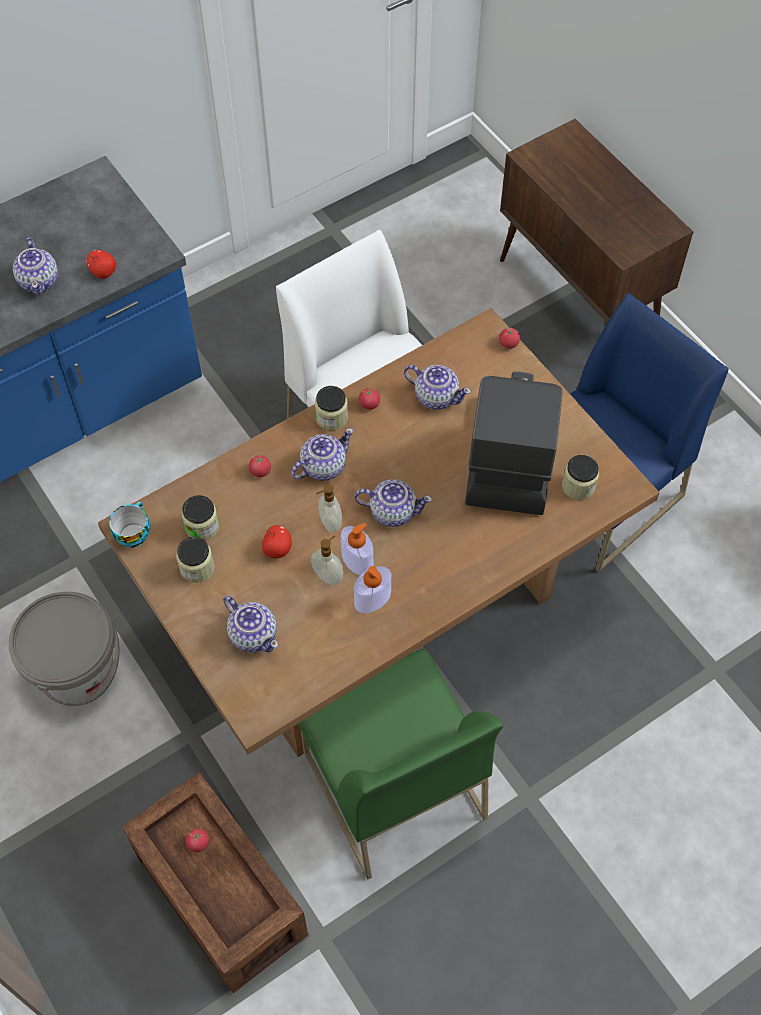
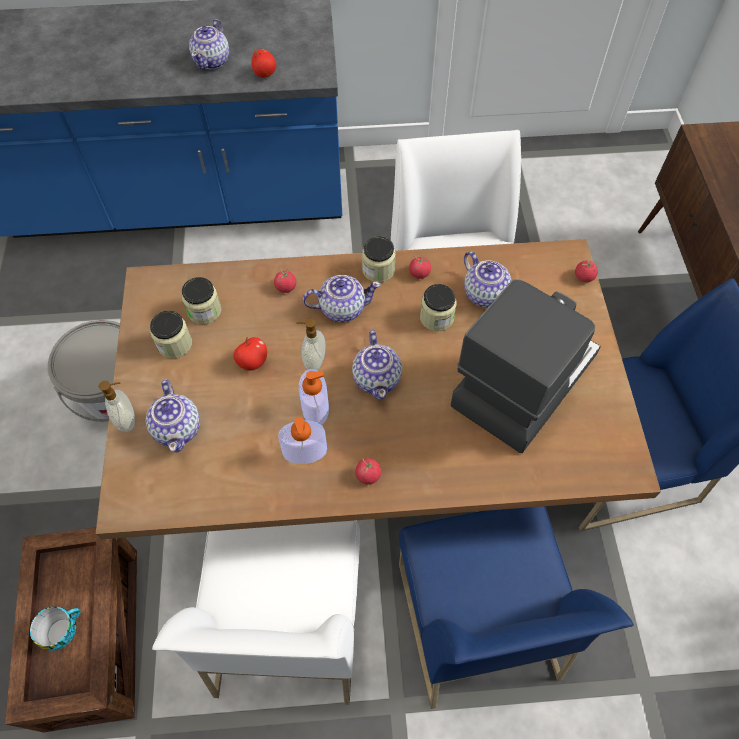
camera: 30 degrees right, 0 degrees up
(133, 533) = (146, 289): cup -> cup (63, 630)
(198, 843) = (70, 588): tomato -> tomato (368, 475)
(328, 575) = (280, 408): soap dispenser -> soap dispenser (128, 420)
(392, 511) = (377, 378): teapot -> teapot turned 45 degrees clockwise
(392, 784) = (287, 623): green chair -> white chair
(551, 692) = (475, 618): none -> blue chair
(578, 486) = (576, 443): jar -> jar (436, 318)

